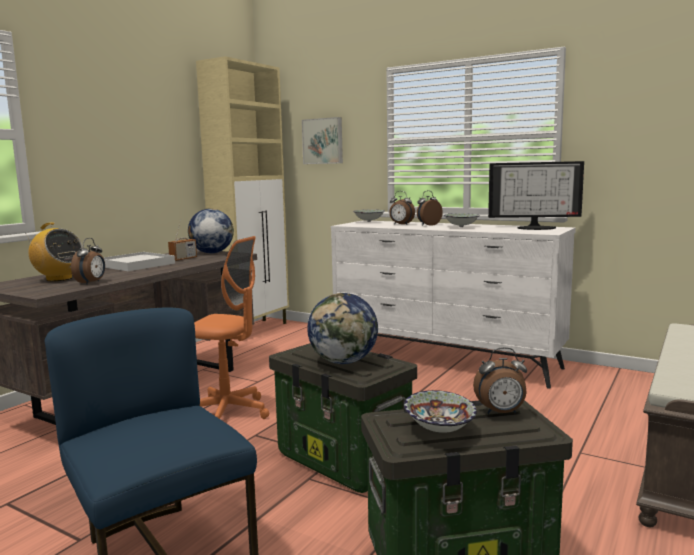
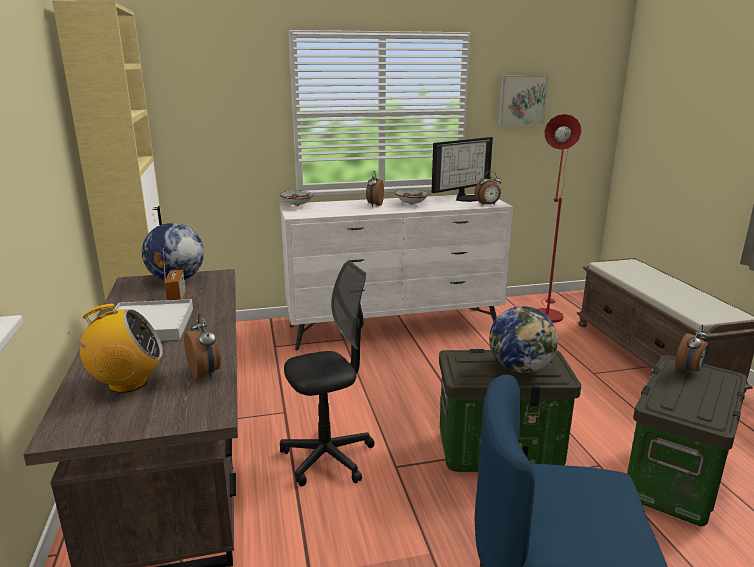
camera: 45 degrees left, 10 degrees up
(228, 413) = (328, 458): orange office chair -> black office chair
(323, 141) = (204, 112): picture -> picture (521, 100)
(401, 224) = (348, 207): alarm clock -> alarm clock (487, 205)
(438, 429) = (699, 399): bowl -> none
(642, 393) = (546, 313): none -> red floor lamp

